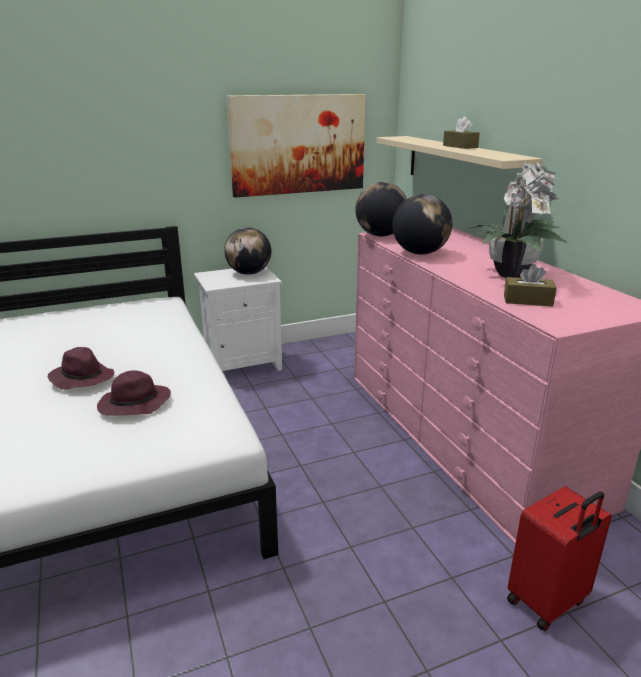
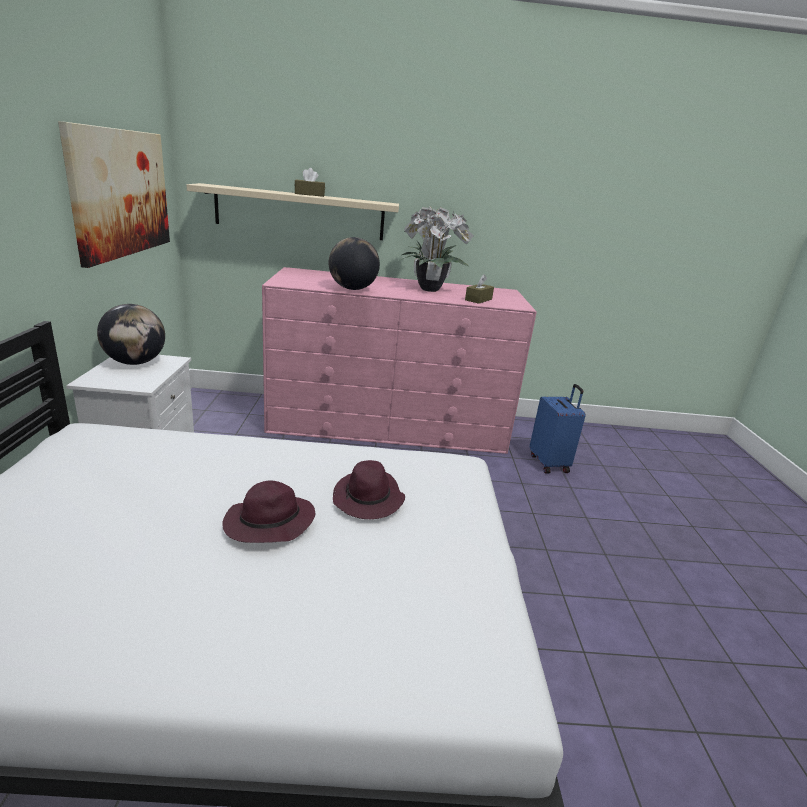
camera: 70 degrees left, 0 degrees up
(380, 235) = (284, 283): globe -> none
(548, 602) = (549, 463): red suitcase -> blue suitcase

